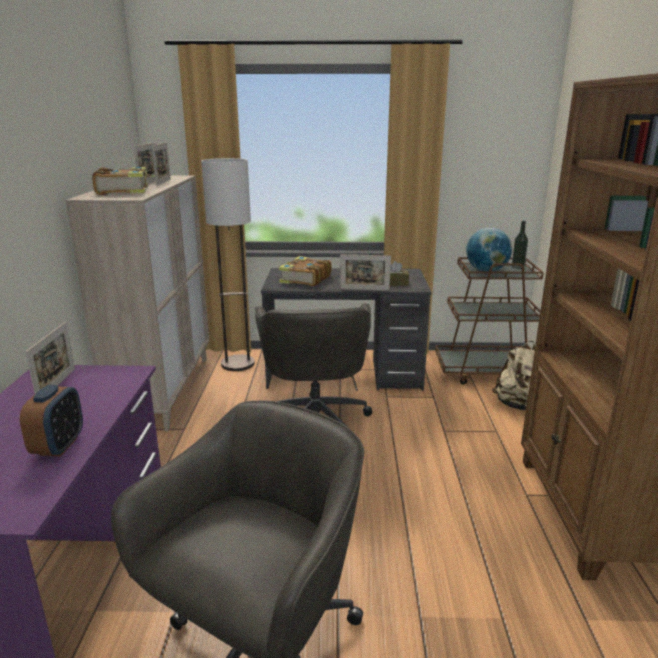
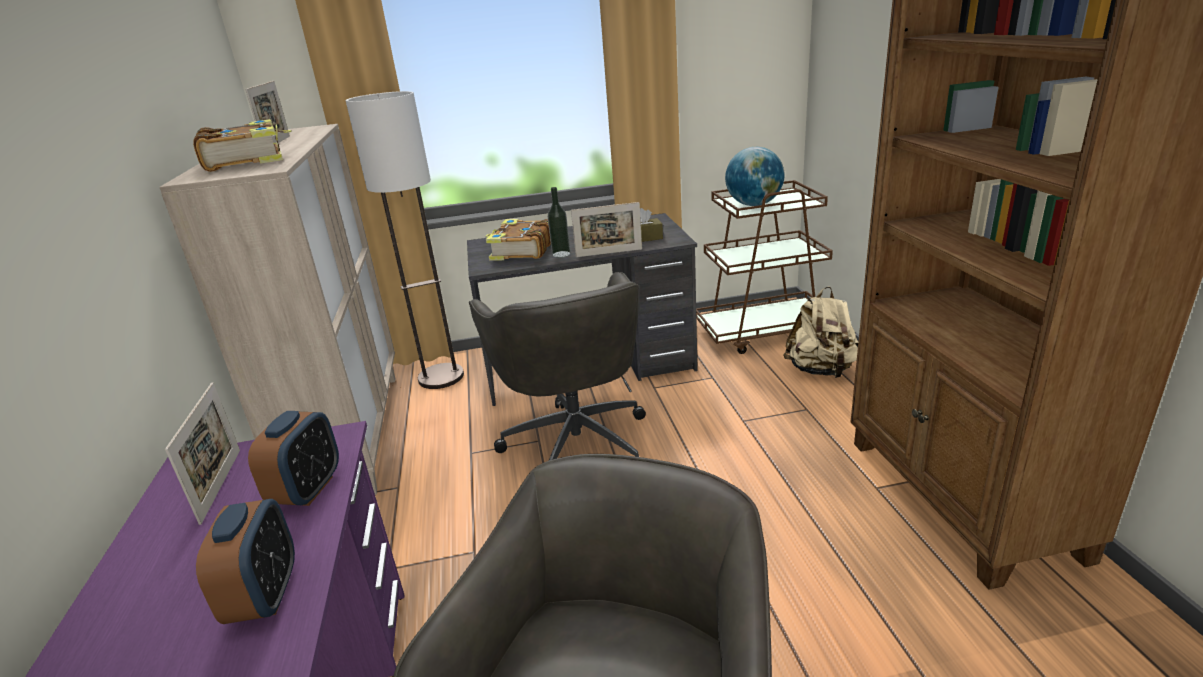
camera: 10 degrees left, 5 degrees up
(105, 397) = (308, 490): none -> alarm clock
(163, 182) = (298, 139): picture frame -> none
(517, 267) = (788, 194): bottle -> bottle (561, 254)

